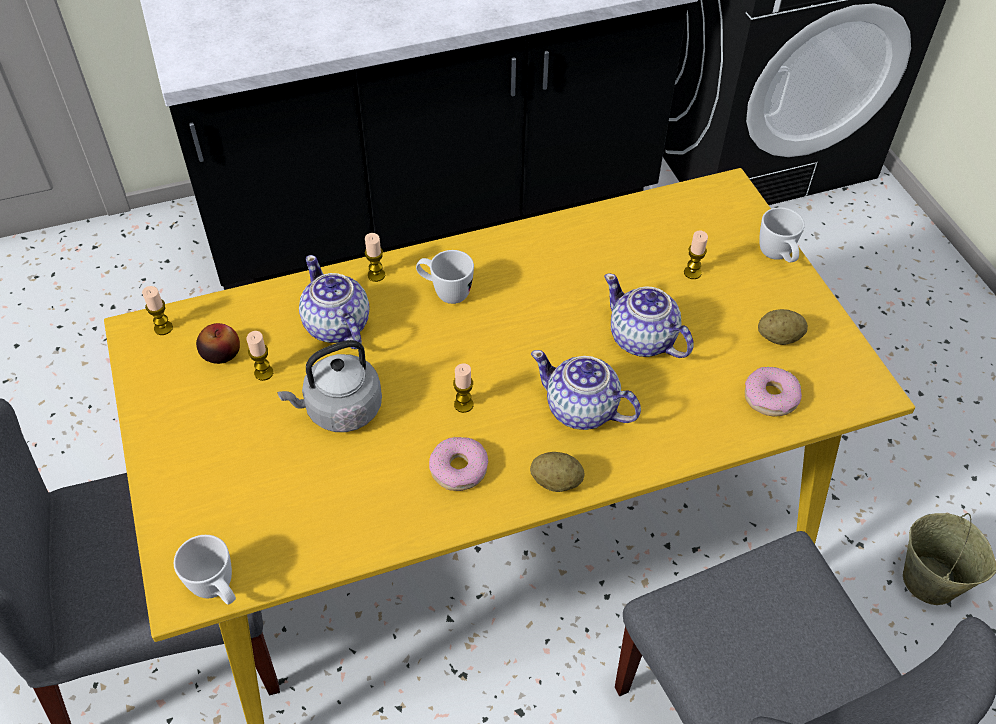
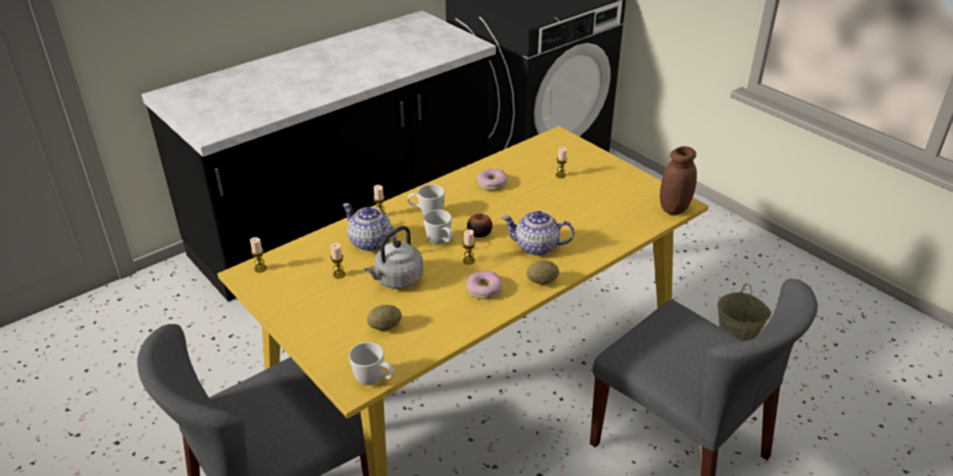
camera: 20 degrees left, 15 degrees down
(221, 353) = (306, 272): apple -> apple (479, 233)
(642, 340) = (551, 209): teapot -> none
(770, 397) = (634, 218): donut -> donut (492, 184)
(777, 257) = (601, 159): white mug -> white mug (441, 243)
(779, 338) = (623, 192): potato -> potato (385, 326)
(850, 397) = (674, 208): none -> brown jar

